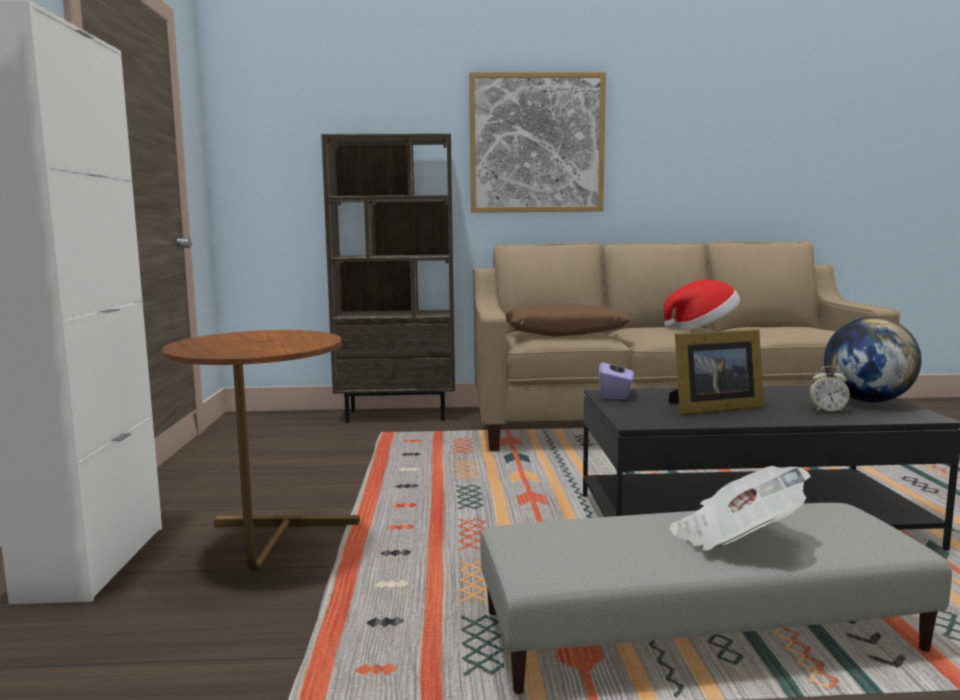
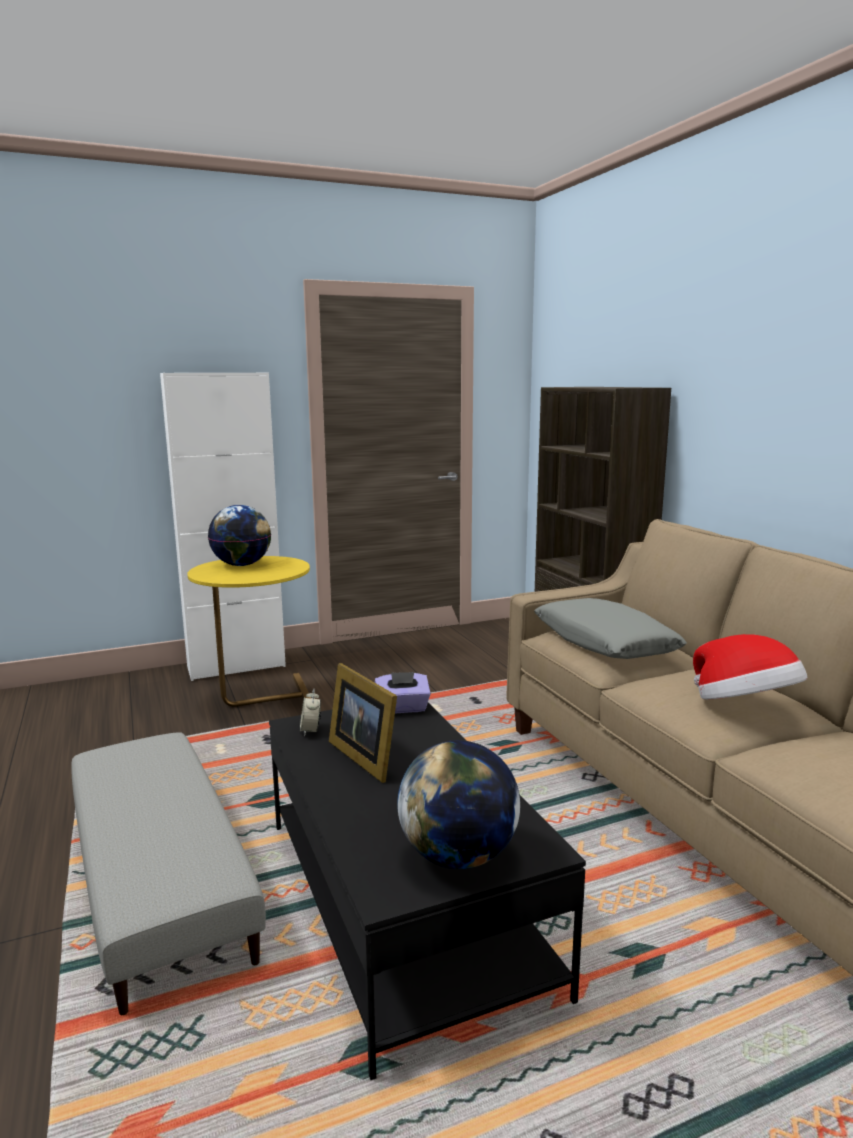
camera: 70 degrees right, 5 degrees up
(226, 343) = (242, 565): none -> globe
(268, 551) = (260, 702): brown side table -> yellow side table
(536, 143) = (753, 393): picture -> none
(564, 333) = (604, 643): brown pillow -> grey pillow
(735, 538) = (146, 821): newspaper -> none
(827, 410) = (386, 822): alarm clock -> alarm clock (311, 730)

